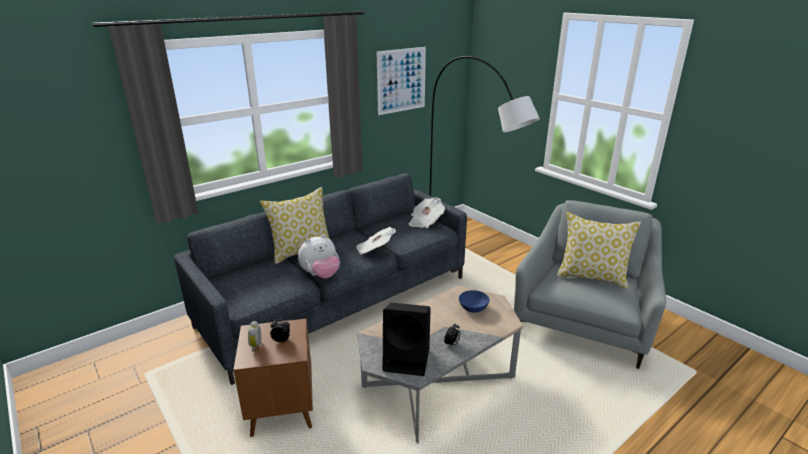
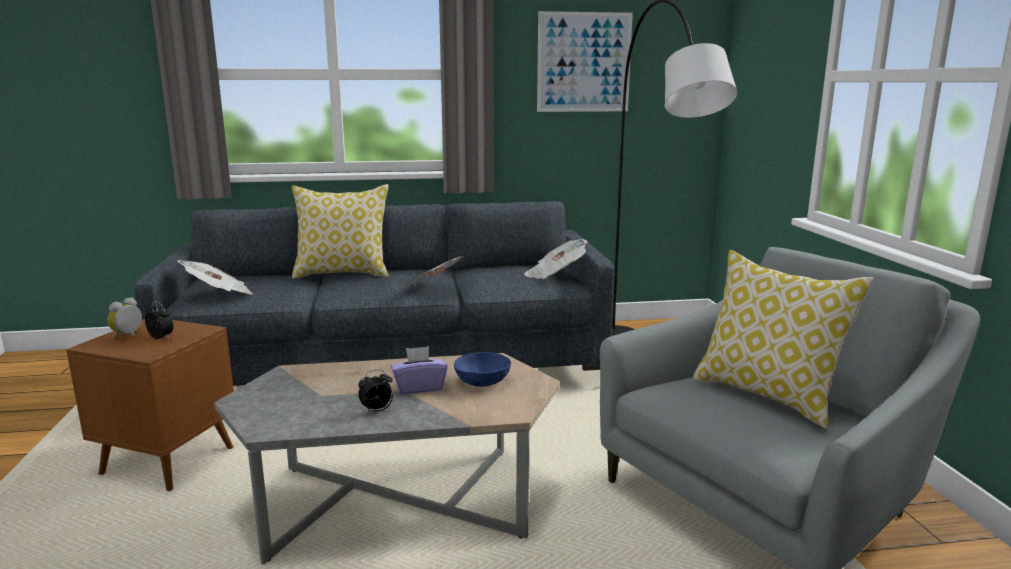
camera: 30 degrees right, 10 degrees down
(251, 292) = (219, 294): none -> newspaper
(321, 275) = (325, 298): plush toy -> none
(408, 359) = (287, 409): black speaker -> none
(450, 322) = (419, 387): none -> purple tissue box

